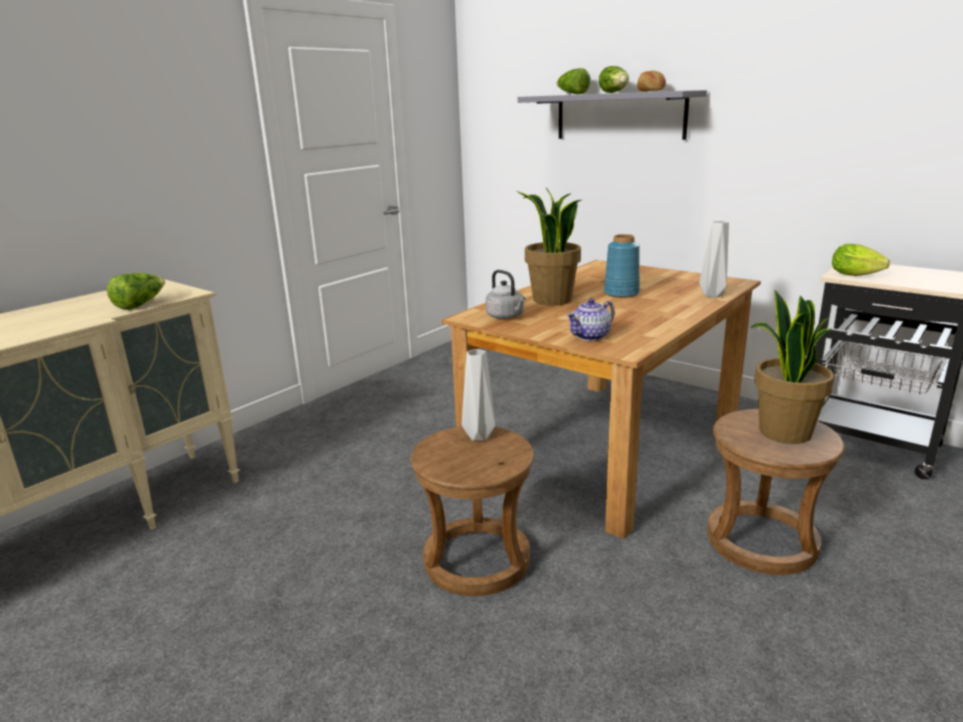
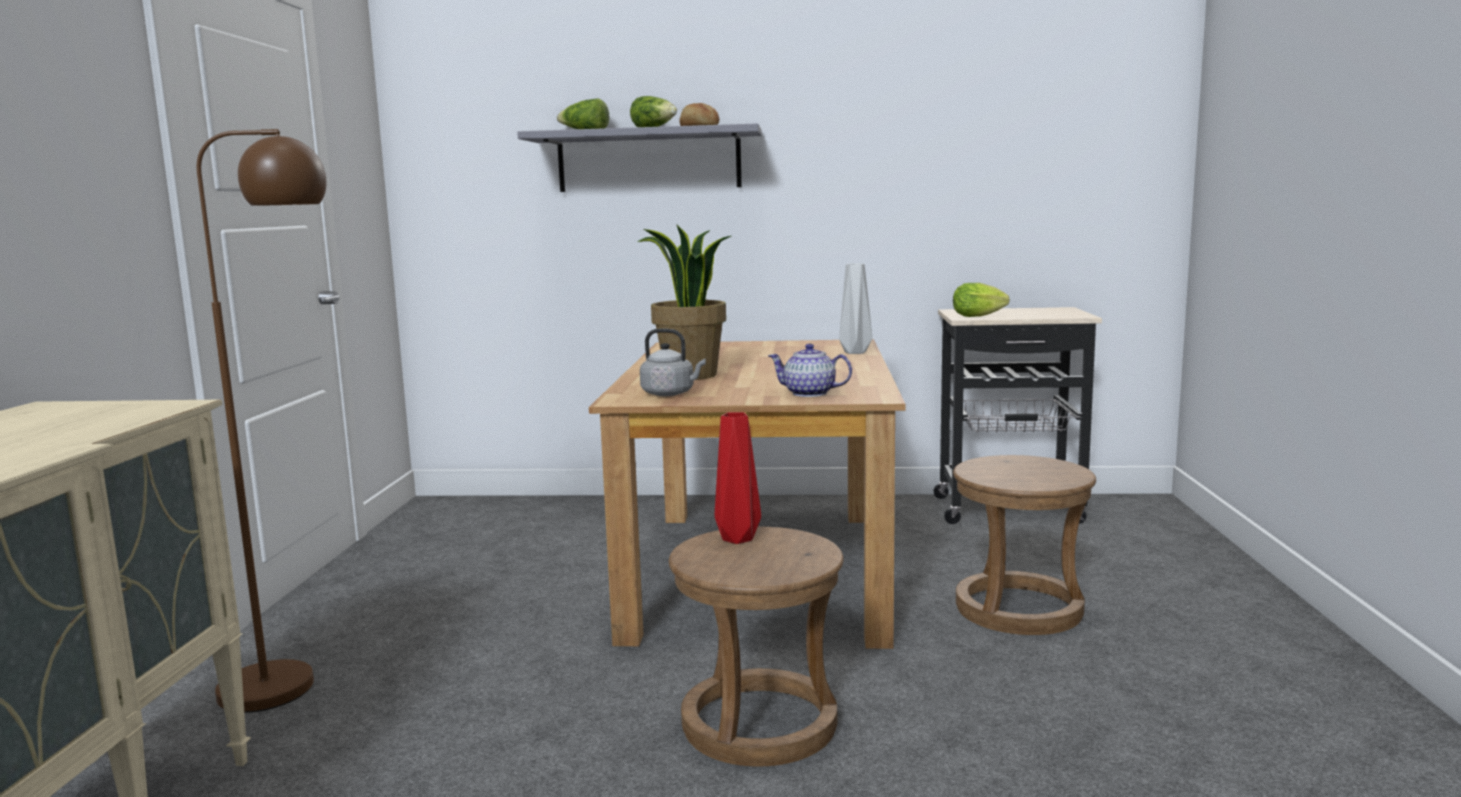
camera: 35 degrees left, 10 degrees down
(140, 304) = (104, 425): lettuce -> none
(295, 446) = (295, 688): none -> brown floor lamp
(479, 437) = (738, 539): grey vase -> red vase
(591, 336) = (810, 393): teapot -> teapot turned 90 degrees clockwise
(621, 293) = (757, 362): blue vase -> none
(783, 432) = (1026, 469): potted plant -> none

